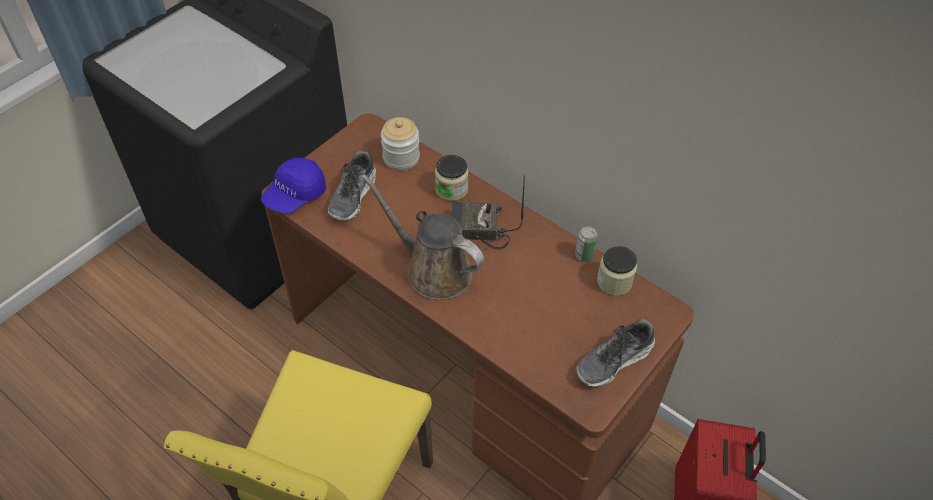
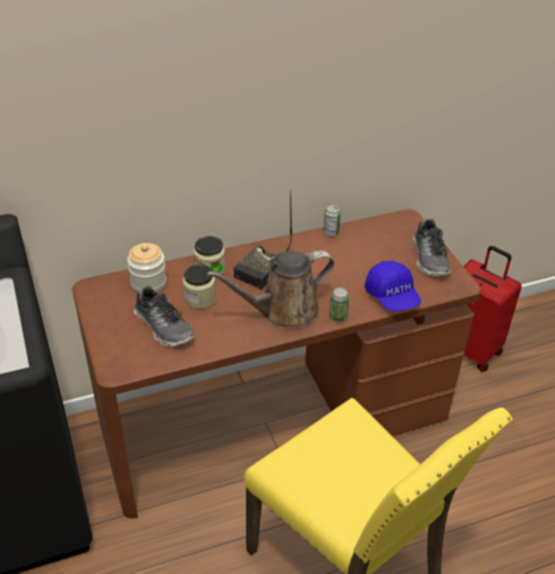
camera: 60 degrees left, 10 degrees down
(295, 195) = (128, 363): blue cap -> blue cap (392, 297)
(456, 316) = (338, 317): none -> can
(614, 281) = (364, 230): jar -> jar (200, 298)

